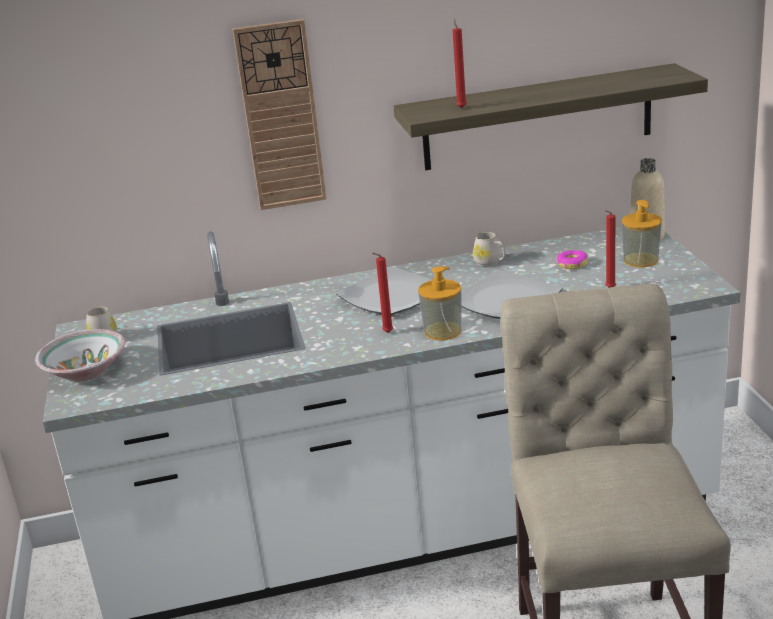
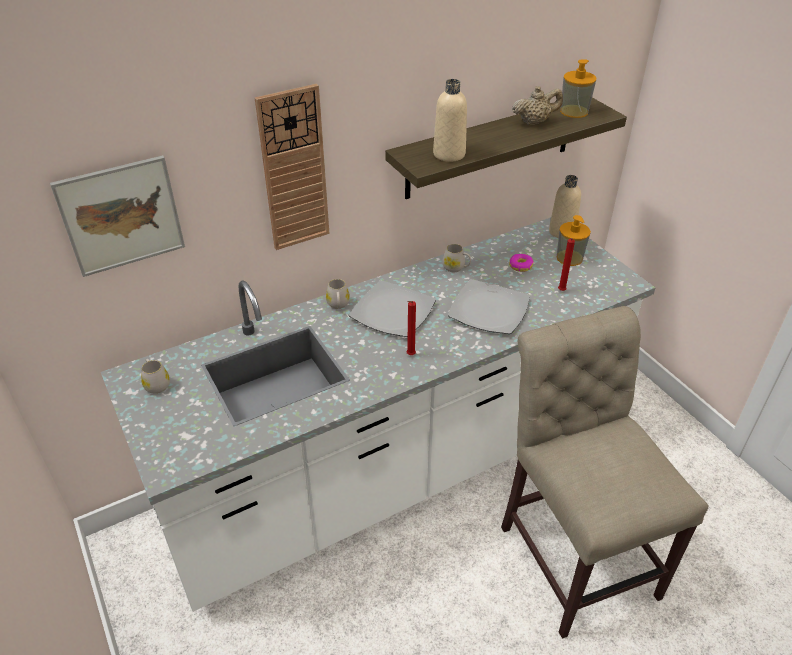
camera: 20 degrees left, 15 degrees up
(86, 371) = (160, 429): bowl -> none
(88, 144) = (121, 216): none -> picture
(332, 287) = (338, 305): none -> white mug
(442, 331) = (454, 349): soap dispenser -> soap dispenser (574, 111)
(461, 107) = (449, 154): red candle -> beige bottle
(586, 84) = (534, 122): none -> beige teapot

